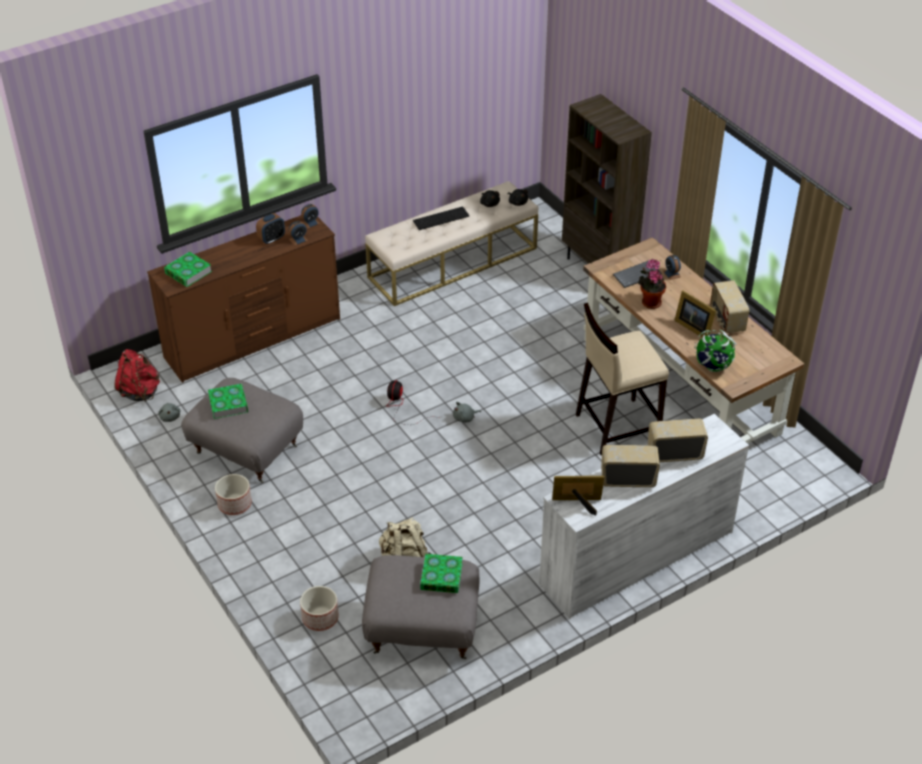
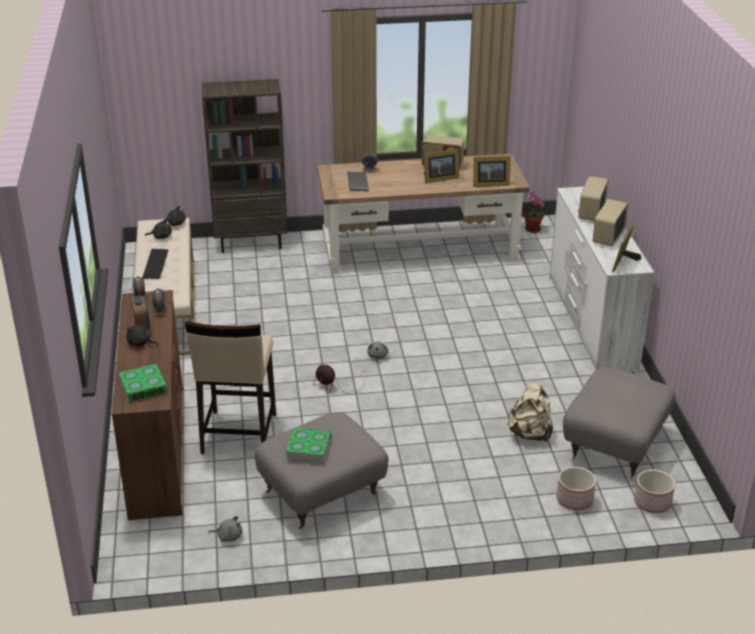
camera: 65 degrees left, 10 degrees down
(140, 391) = (168, 550): red backpack -> none
(235, 504) = (393, 519): planter -> planter (653, 503)
(246, 248) = (140, 343): none -> black plush toy
(441, 576) = (616, 382): book -> none
(616, 426) = (443, 289): beige stool -> beige stool (238, 434)
(650, 302) = (395, 186): potted plant -> potted plant (531, 229)
(712, 366) = (489, 184): globe -> picture frame

